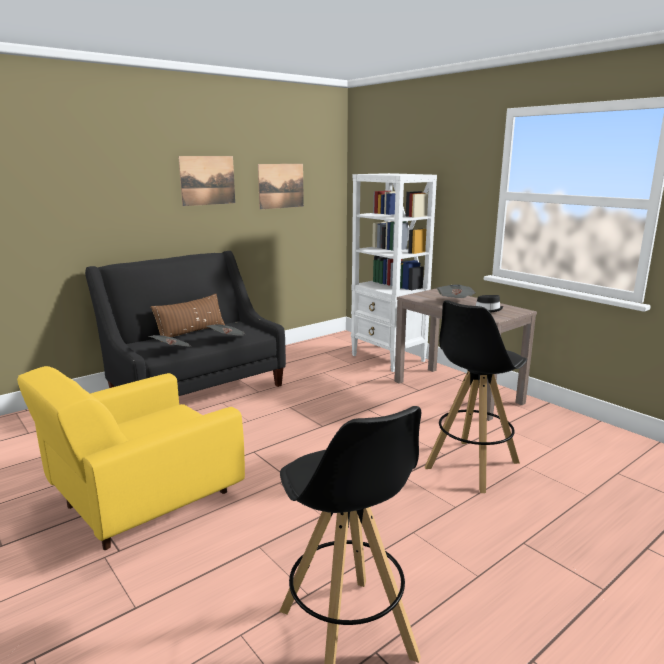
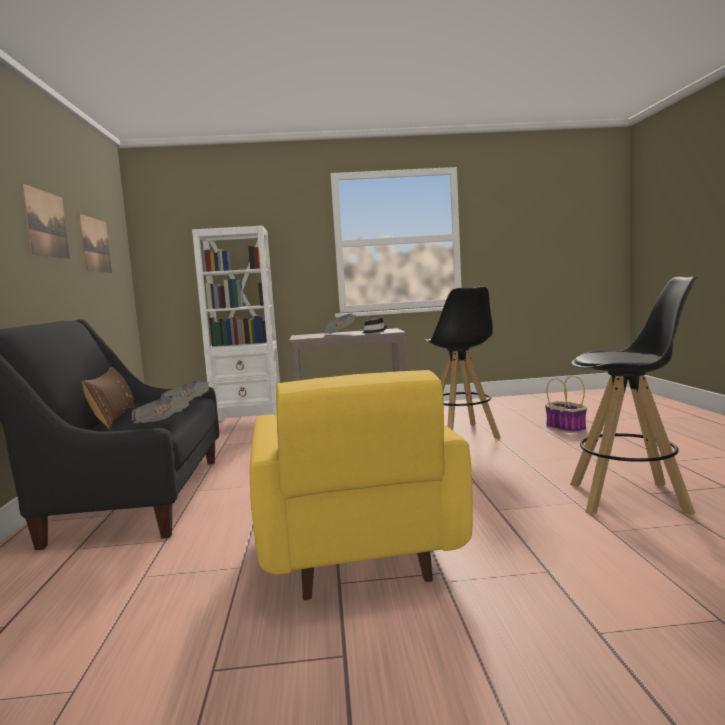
camera: 55 degrees left, 10 degrees down
(583, 532) = (565, 428): none -> basket

